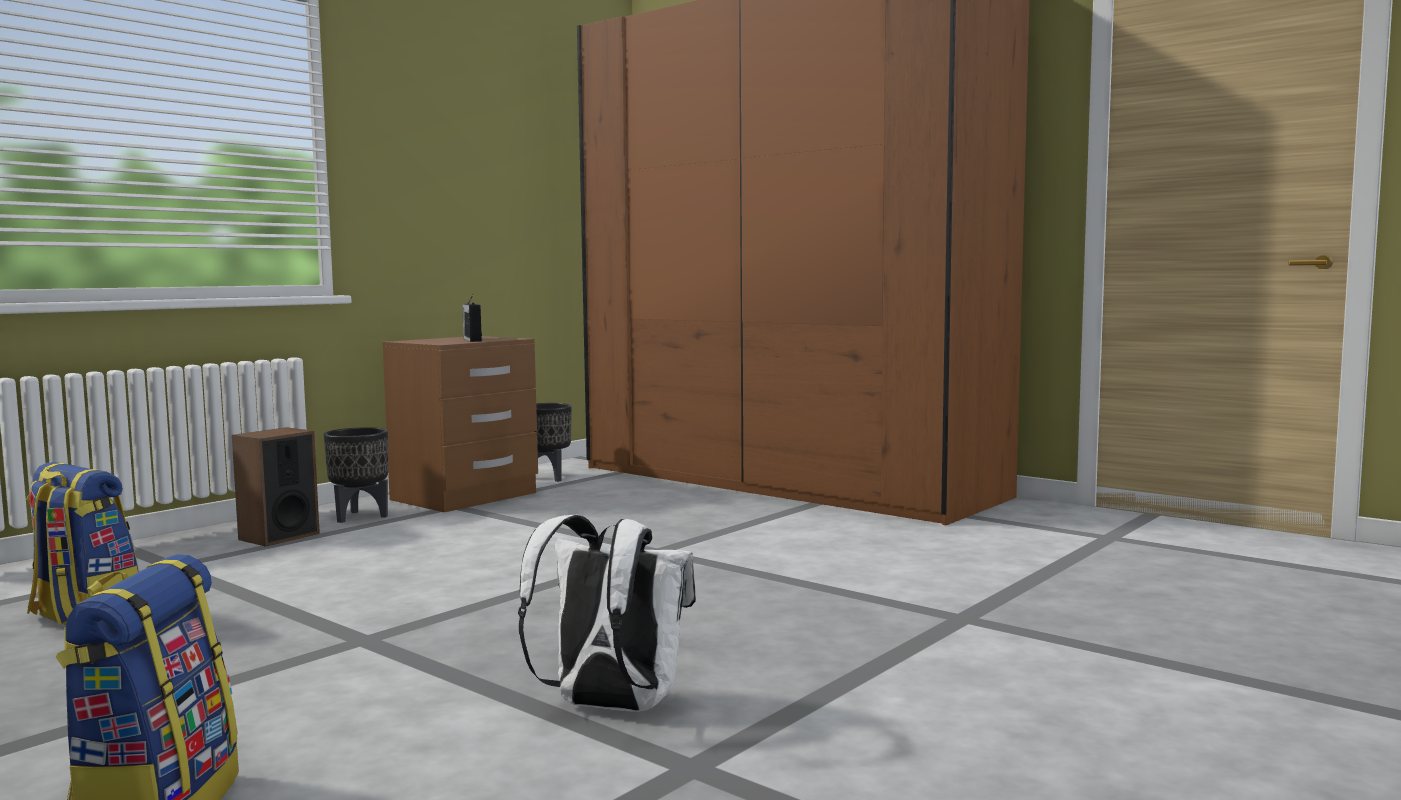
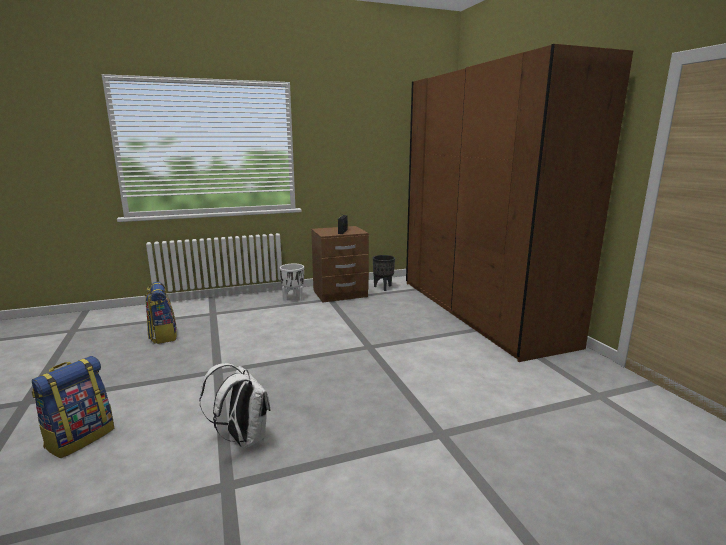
camera: 30 degrees right, 10 degrees up
(278, 536) = (257, 304): speaker -> none
(360, 516) = (293, 298): black planter -> white planter

